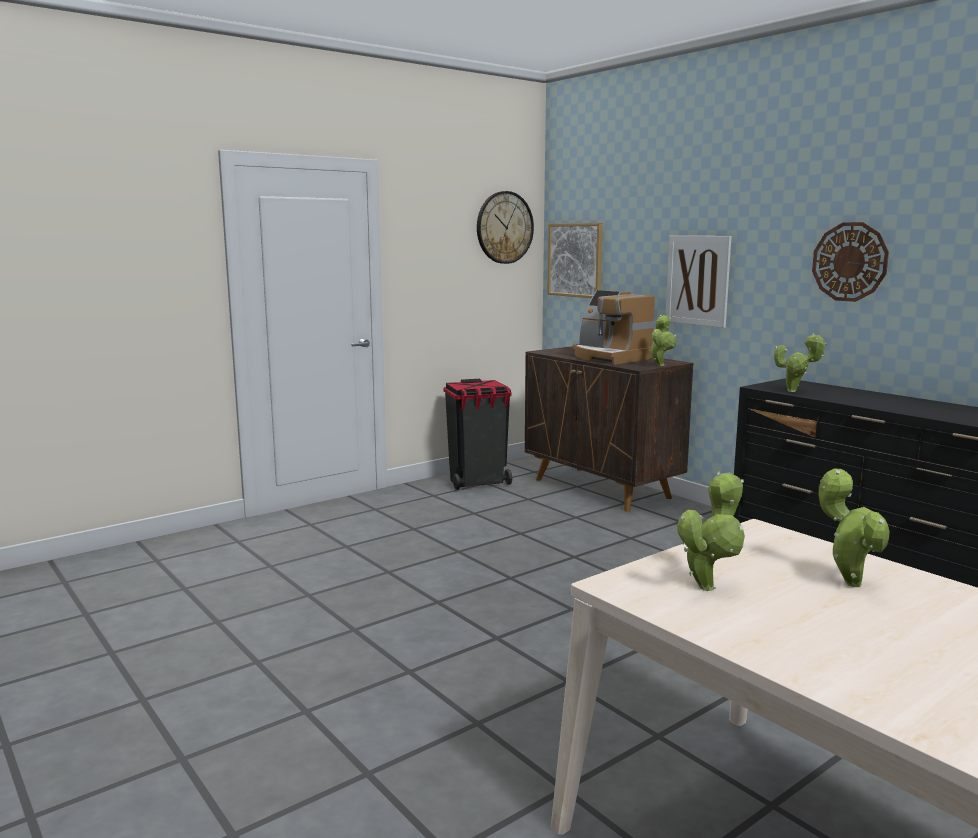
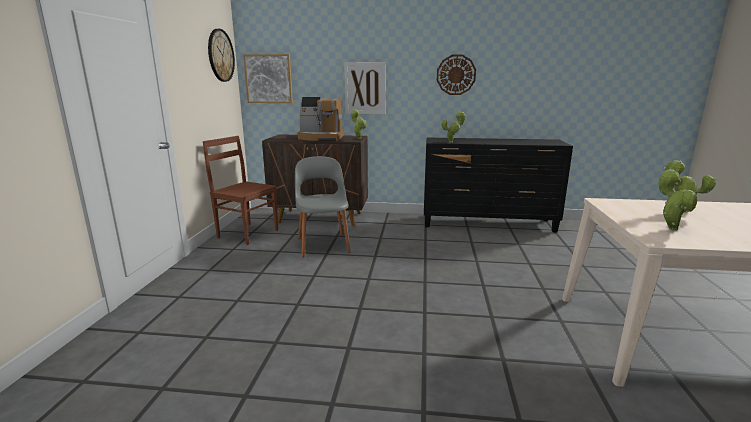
camera: 45 degrees left, 5 degrees up
(478, 483) = (247, 233): black trash can -> brown chair
(539, 521) = (323, 244): none -> grey chair

